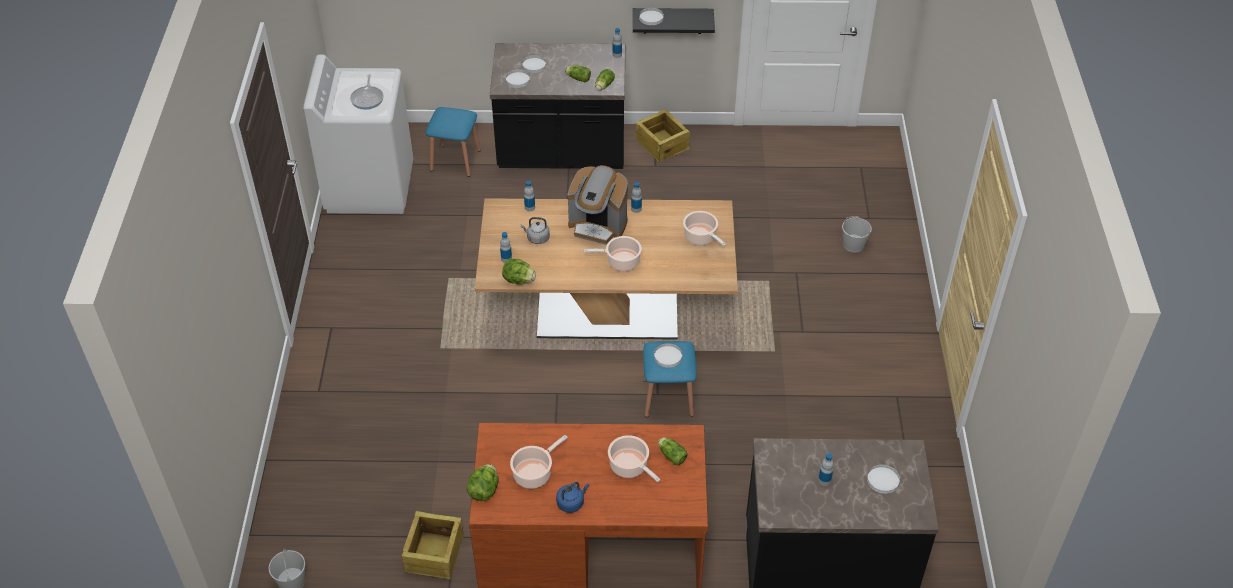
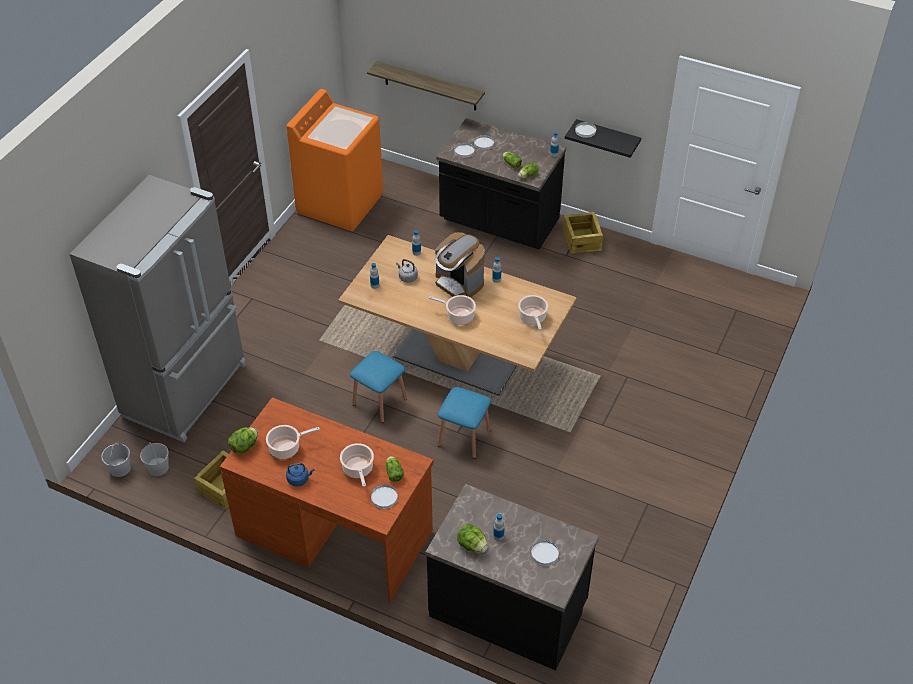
camera: 25 degrees right, 0 degrees up
(318, 460) = (187, 390): none -> grey fridge
(367, 98) = (340, 132): frying pan -> none
(369, 186) = (340, 203): white washing machine -> orange washing machine
(443, 17) = (430, 86): none -> shelf
(455, 160) = (415, 203): blue stool -> blue stool (379, 401)
(518, 280) = (373, 304): lettuce -> lettuce (472, 545)
(668, 356) = (462, 403): white plate -> white plate (384, 498)
(853, 244) = (689, 370): white bucket -> white bucket (158, 467)

